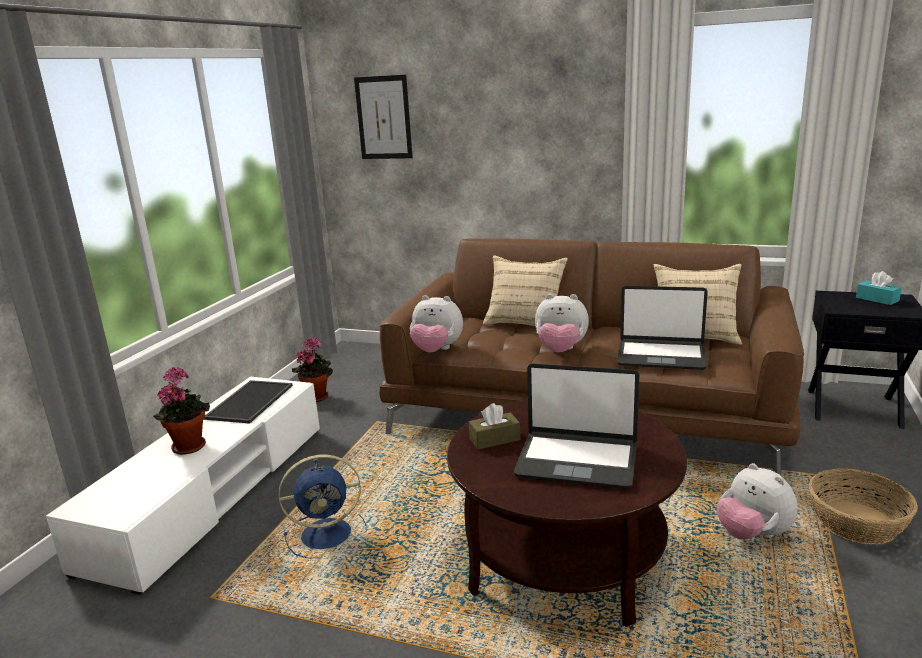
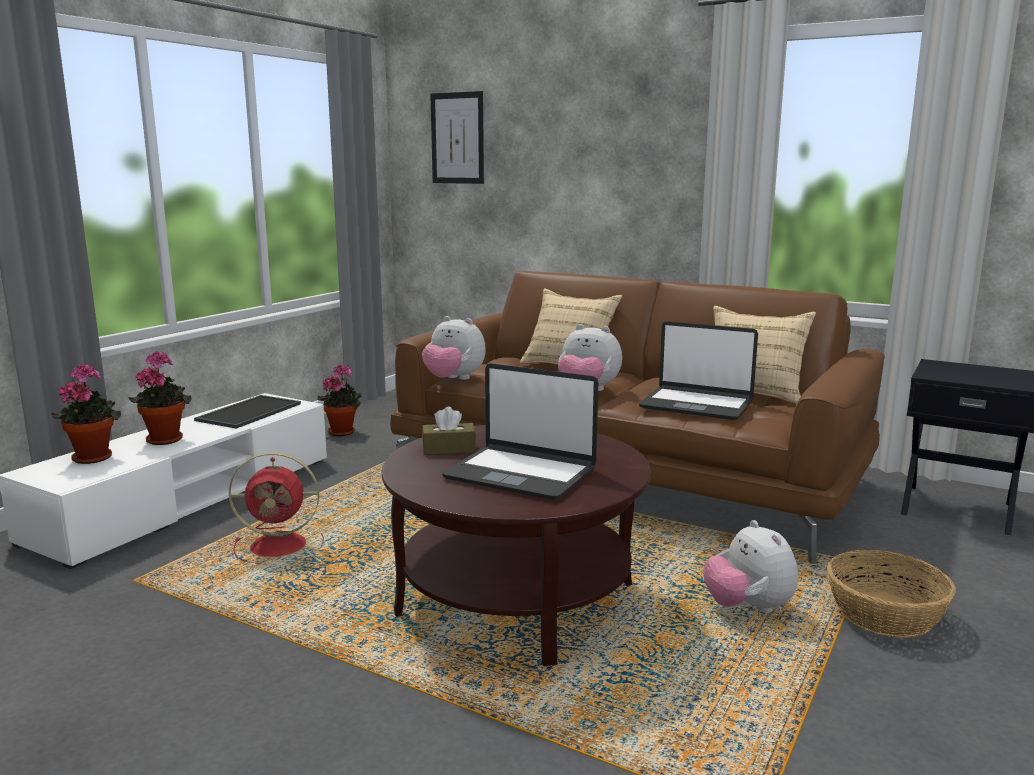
camera: 10 degrees right, 5 degrees down
(131, 478) = (94, 457): none -> potted plant
(329, 534) = (281, 546): blue fan -> red fan
(877, 299) = (990, 371): turquoise tissue box -> none

